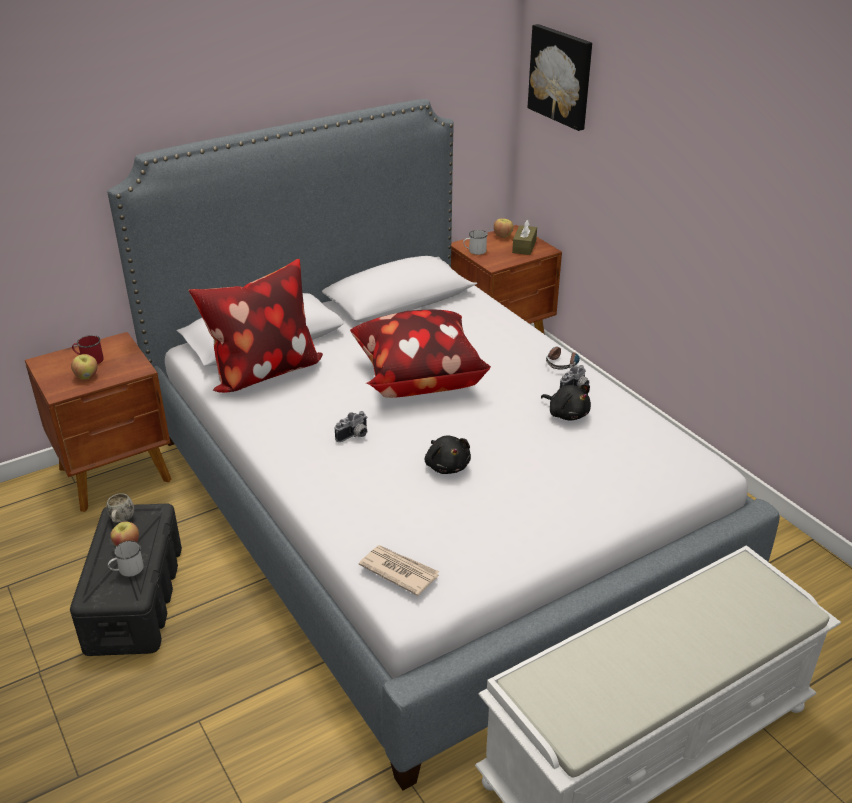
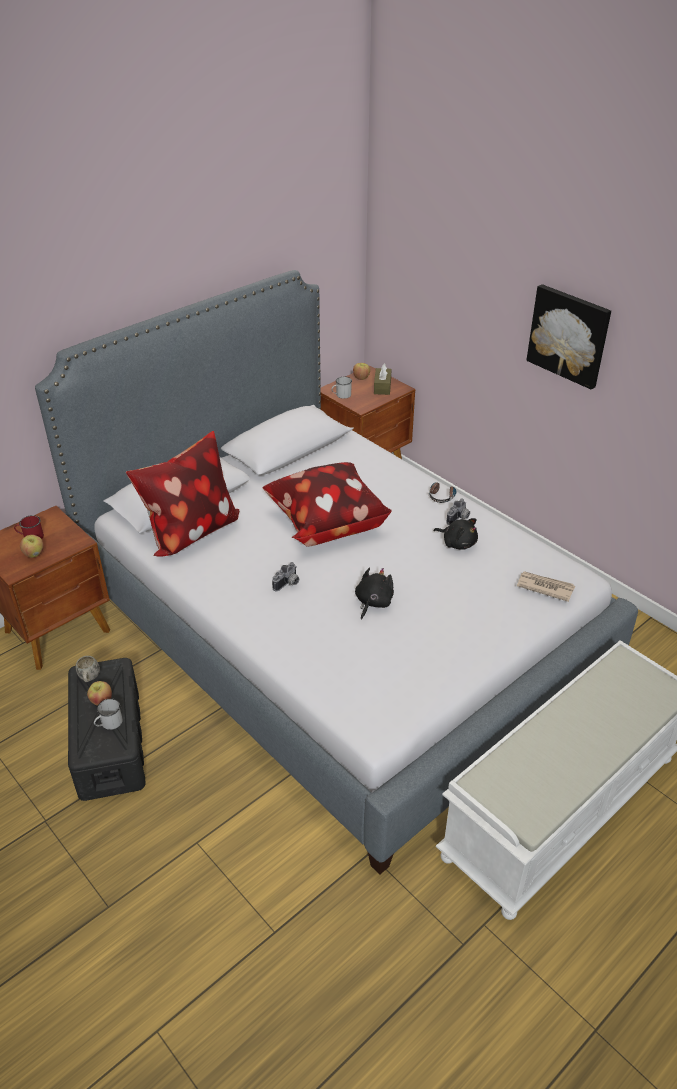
camera: 10 degrees left, 5 degrees up
(399, 571) = (360, 702): newspaper -> newspaper (544, 587)
(447, 466) = (373, 602): black plush toy -> black plush toy turned 120 degrees counterclockwise
(561, 76) = (410, 241): picture -> picture (569, 335)

